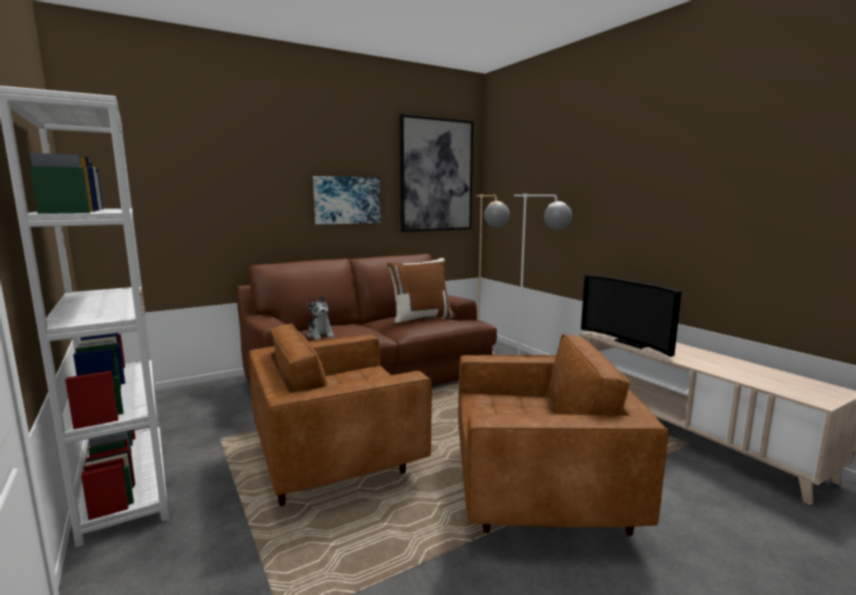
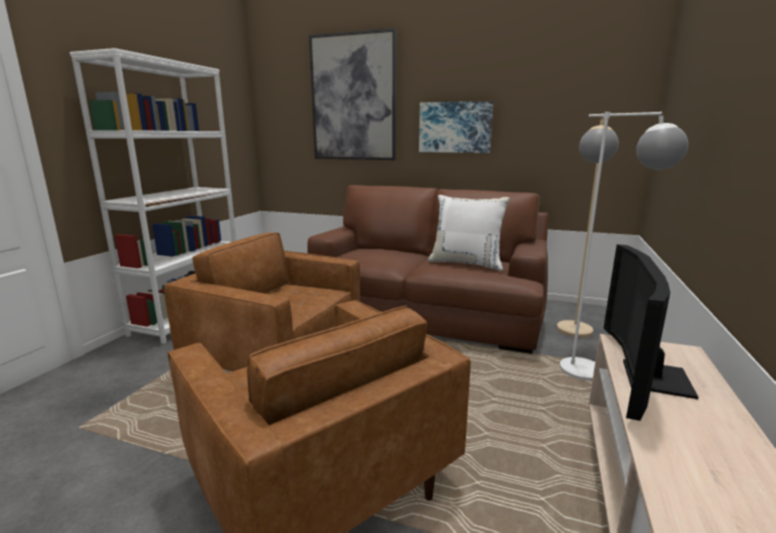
camera: 50 degrees right, 5 degrees up
(320, 335) = (355, 254): plush toy -> none
(421, 319) = (466, 263): brown pillow -> white pillow
(436, 175) = (577, 94): picture -> picture (353, 98)

